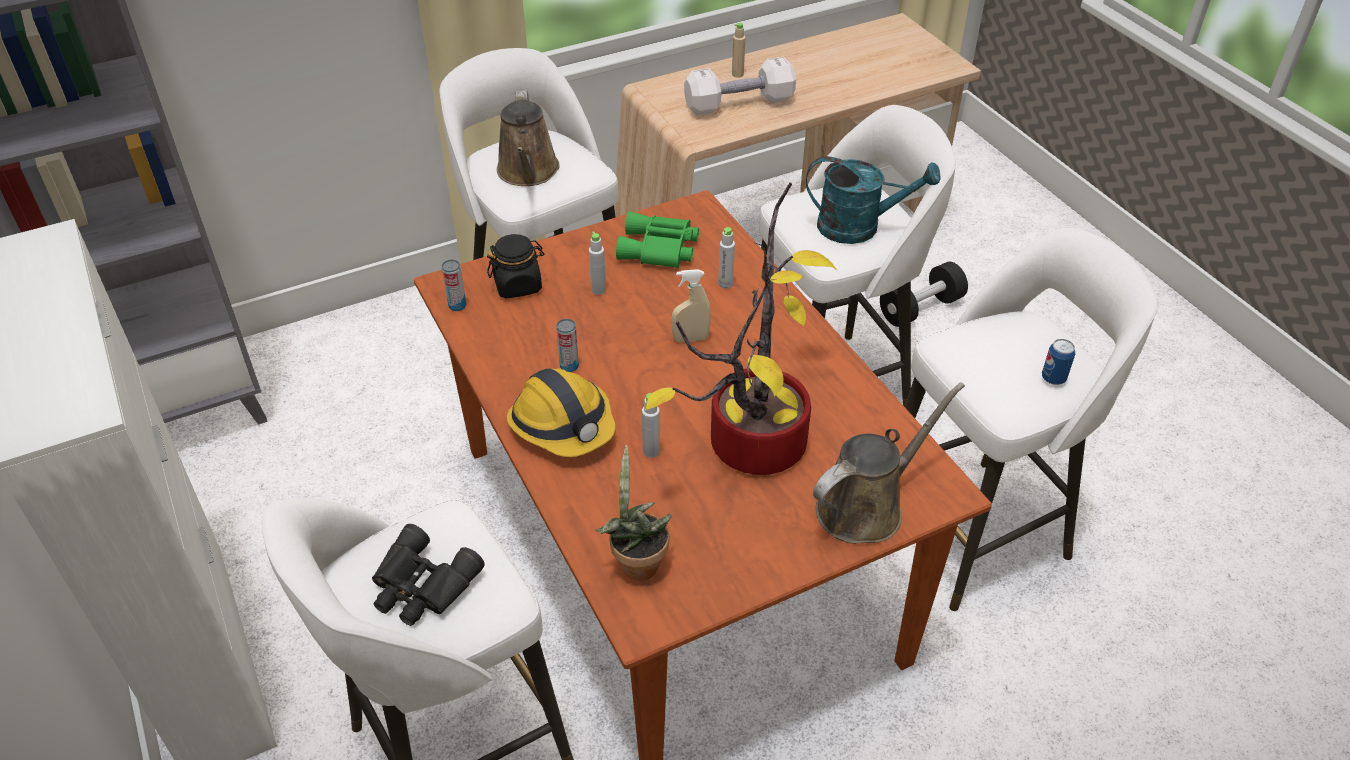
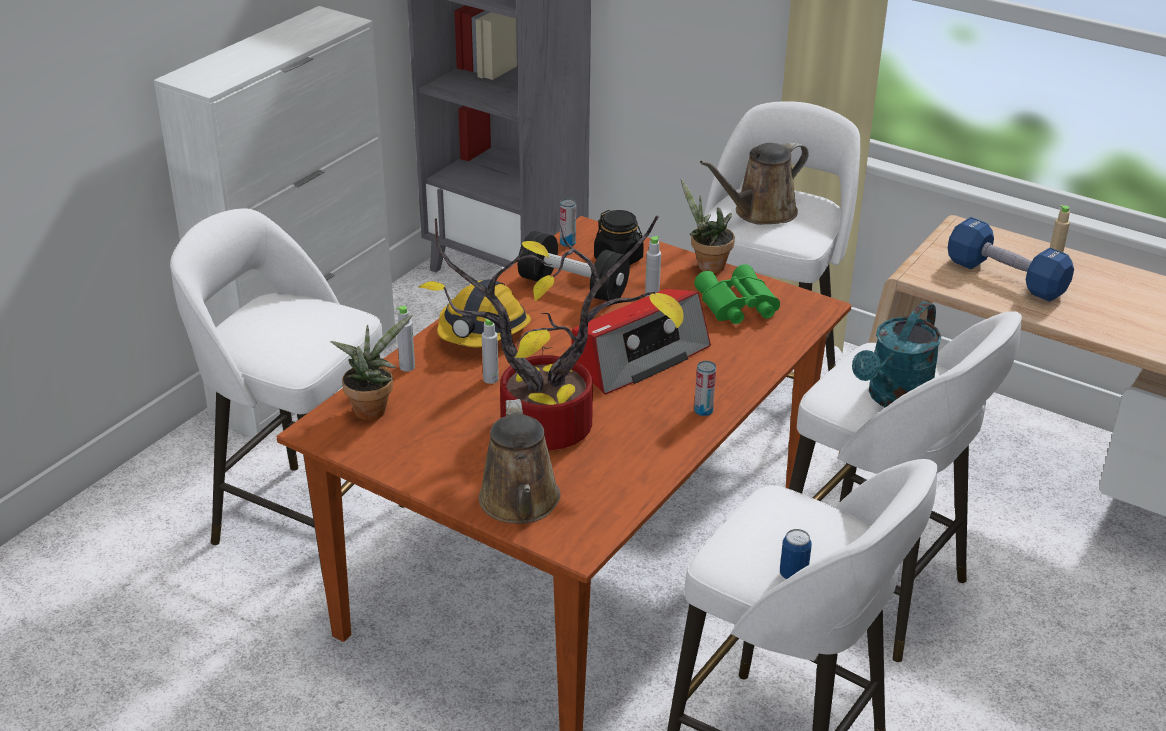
camera: 60 degrees right, 10 degrees down
(421, 586) = (283, 328): black binoculars -> none
(569, 366) = (549, 312): can -> can (703, 411)
(581, 238) = (706, 266): none -> potted plant
(690, 339) = (638, 356): beige spray bottle -> radio
(725, 284) = (728, 352): grey bottle -> grey bottle (407, 367)
(739, 103) = (1005, 278): white dumbbell -> blue dumbbell
(860, 227) = (894, 399): turquoise watering can -> turquoise watering can turned 60 degrees clockwise
(866, 506) = (520, 504): brown watering can -> brown watering can turned 60 degrees clockwise
(920, 308) = (1070, 621): black dumbbell -> black dumbbell (573, 287)

